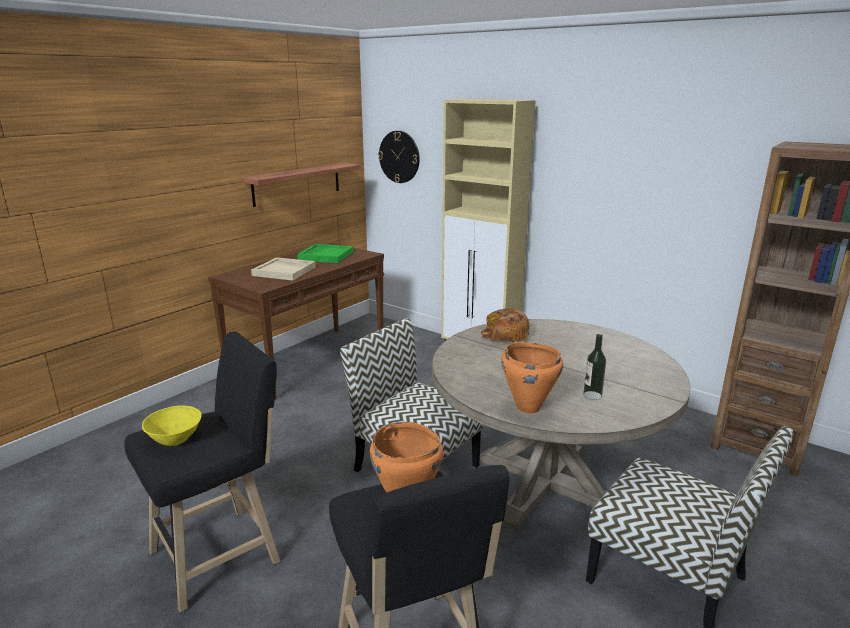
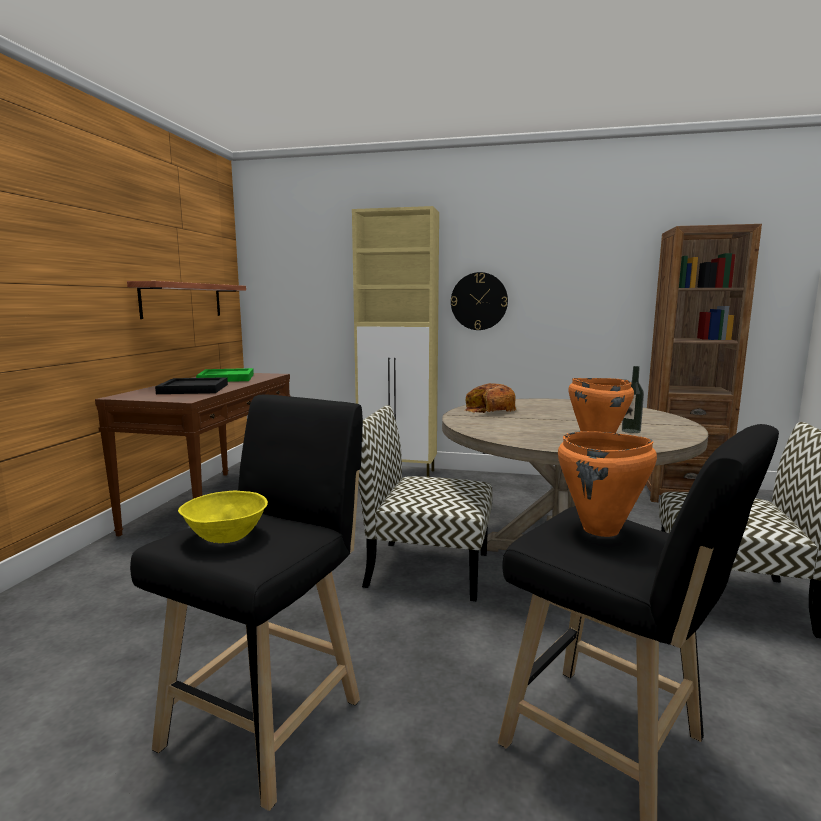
camera: 25 degrees left, 10 degrees down
(285, 271) = (194, 389): beige tray -> black tray
(399, 157) = (285, 279): wall clock -> wall clock (479, 301)

